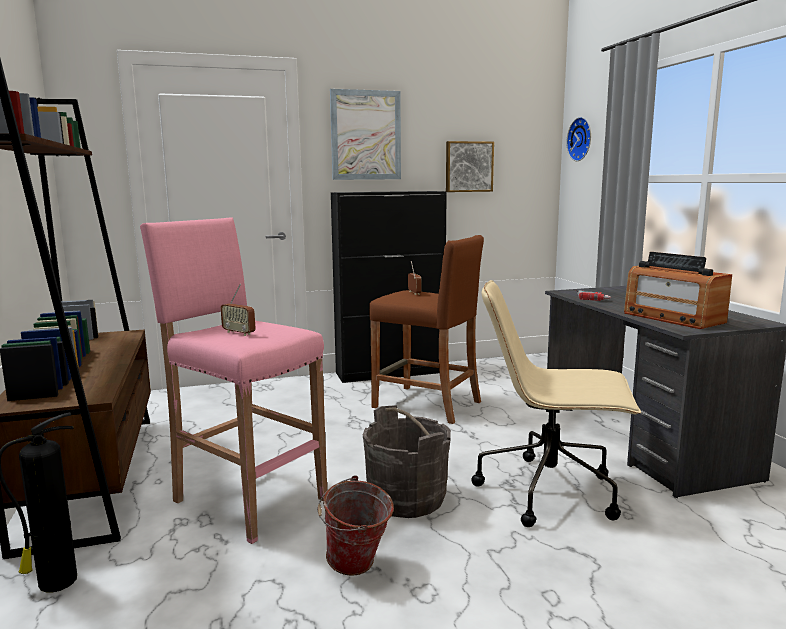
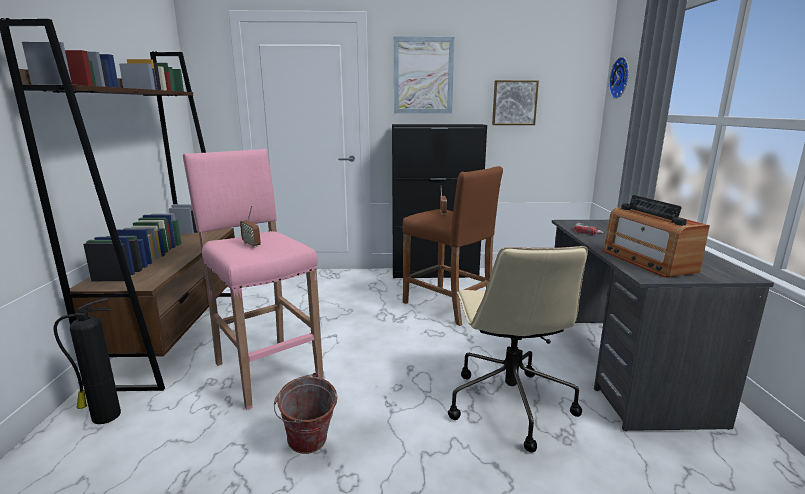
camera: 15 degrees right, 5 degrees up
(406, 499) = (383, 390): grey bucket -> none
(551, 491) = (508, 404): beige office chair -> beige office chair turned 120 degrees counterclockwise

